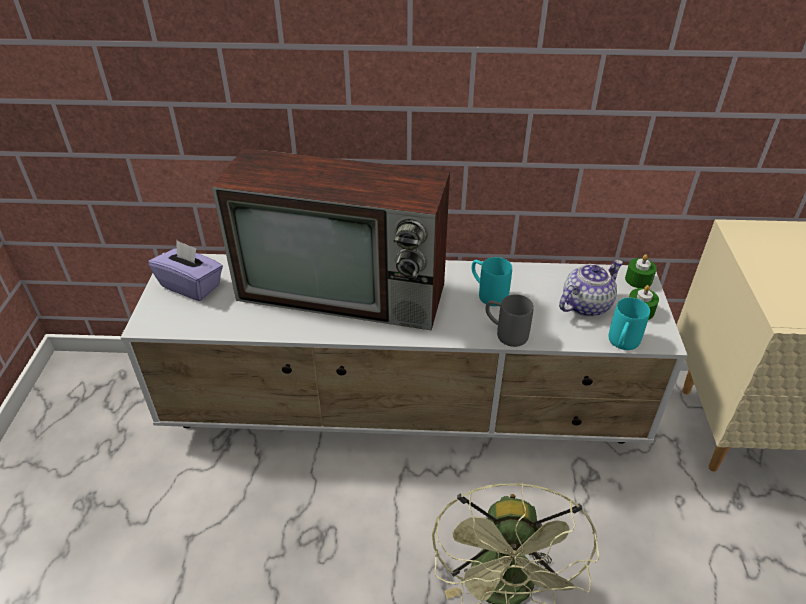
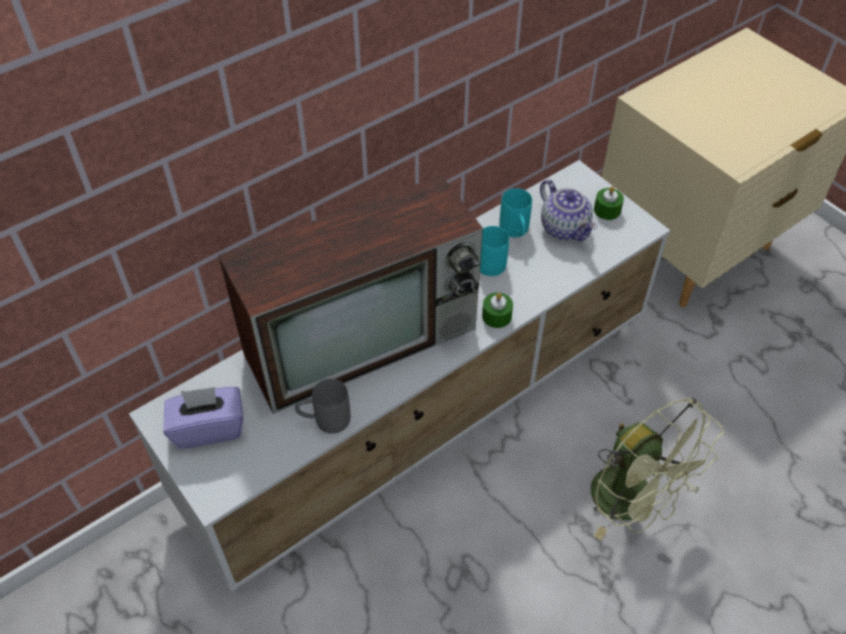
camera: 40 degrees left, 10 degrees up
(505, 333) = (533, 294): grey mug -> grey mug (324, 420)
(586, 304) = (565, 228): teapot -> teapot turned 135 degrees clockwise
(622, 344) = (621, 249): turquoise mug -> turquoise mug (515, 232)
(638, 280) = (580, 180): green candle -> green candle (496, 316)

